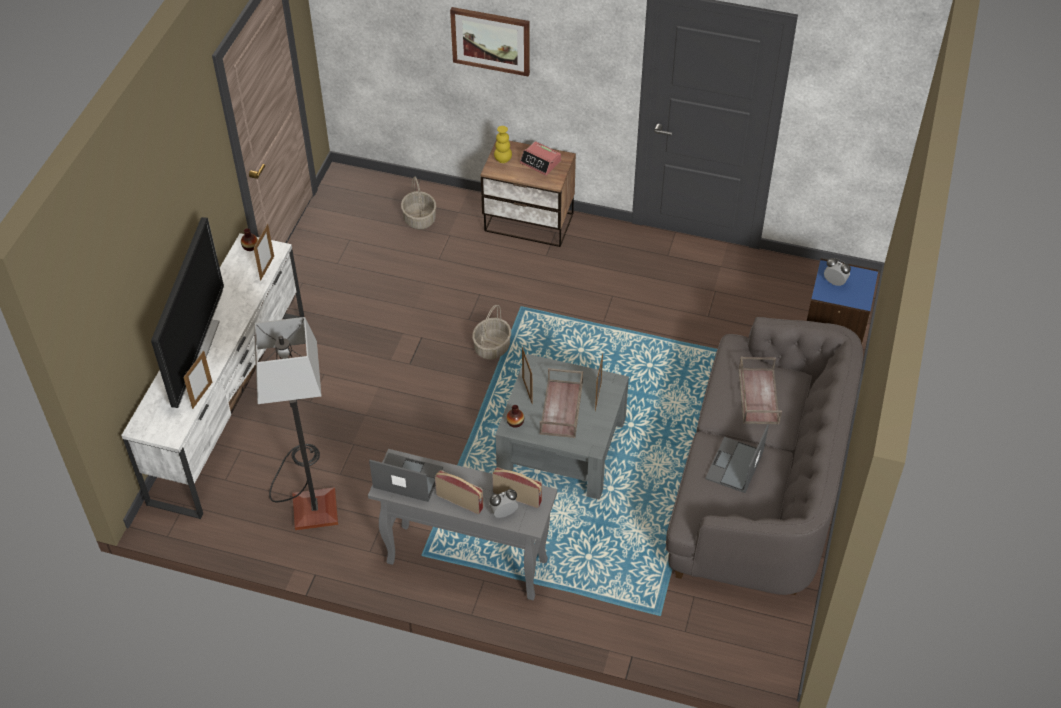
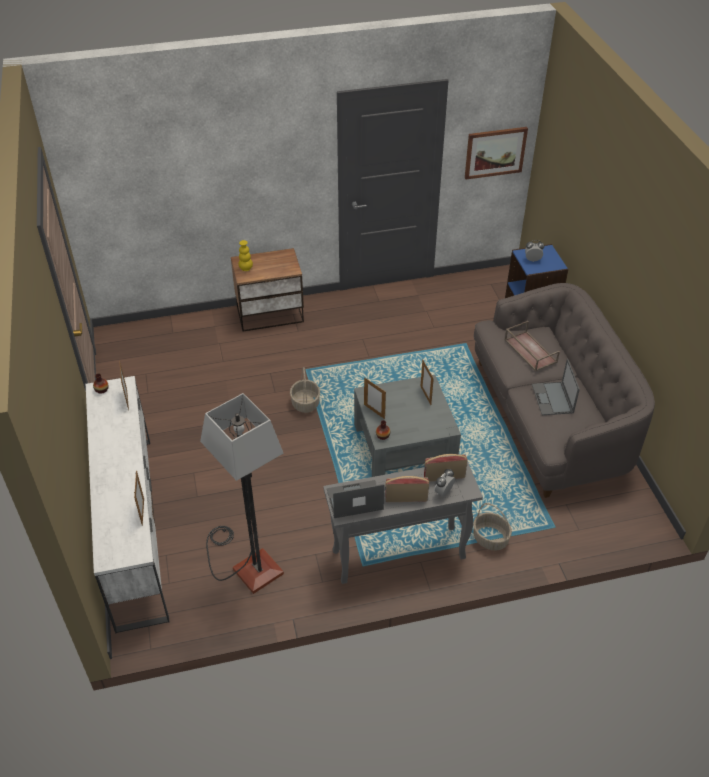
camera: 30 degrees left, 5 degrees down
(195, 350) = (112, 481): television -> none
(419, 219) = (188, 341): basket -> basket (490, 538)
(491, 40) = (217, 175): picture -> picture (495, 152)
(540, 162) = (274, 261): alarm clock -> none
(562, 409) = (408, 413): brown tray -> none

